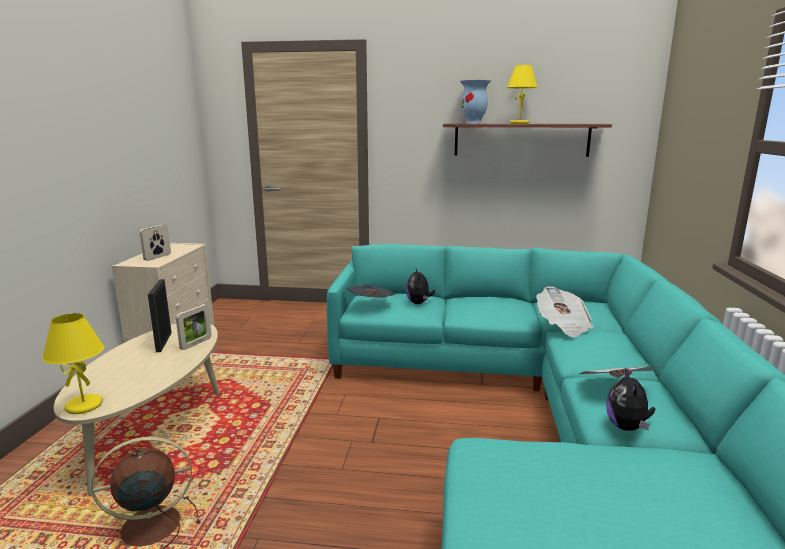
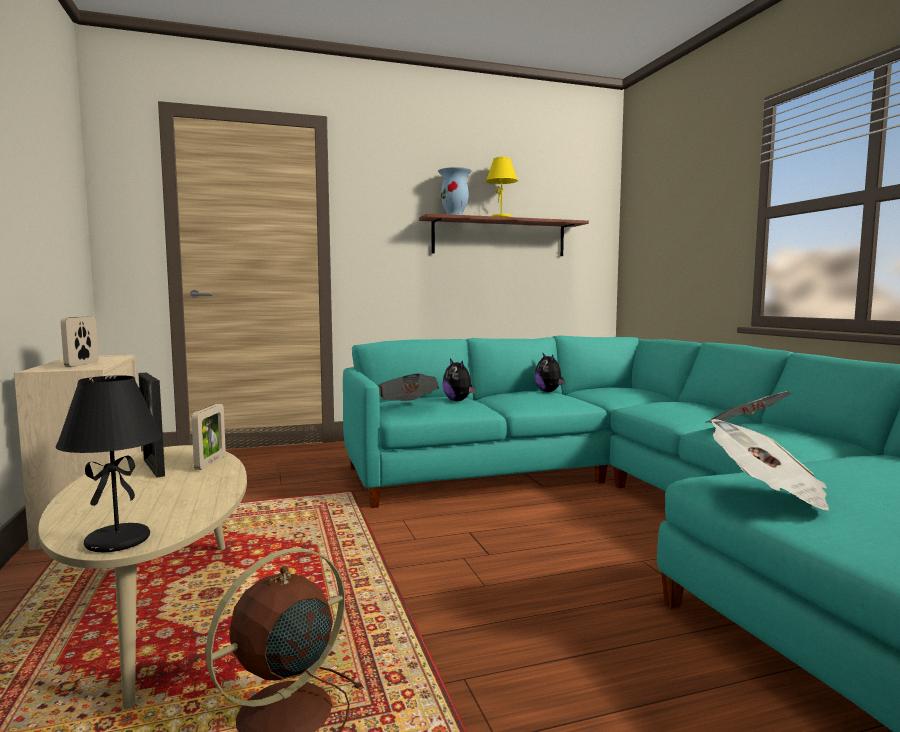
camera: 25 degrees left, 10 degrees down
(85, 406) = (119, 541): yellow table lamp -> black table lamp
(563, 326) = (628, 400): newspaper -> newspaper (769, 492)
(627, 427) = (801, 448): plush toy -> plush toy (549, 391)

